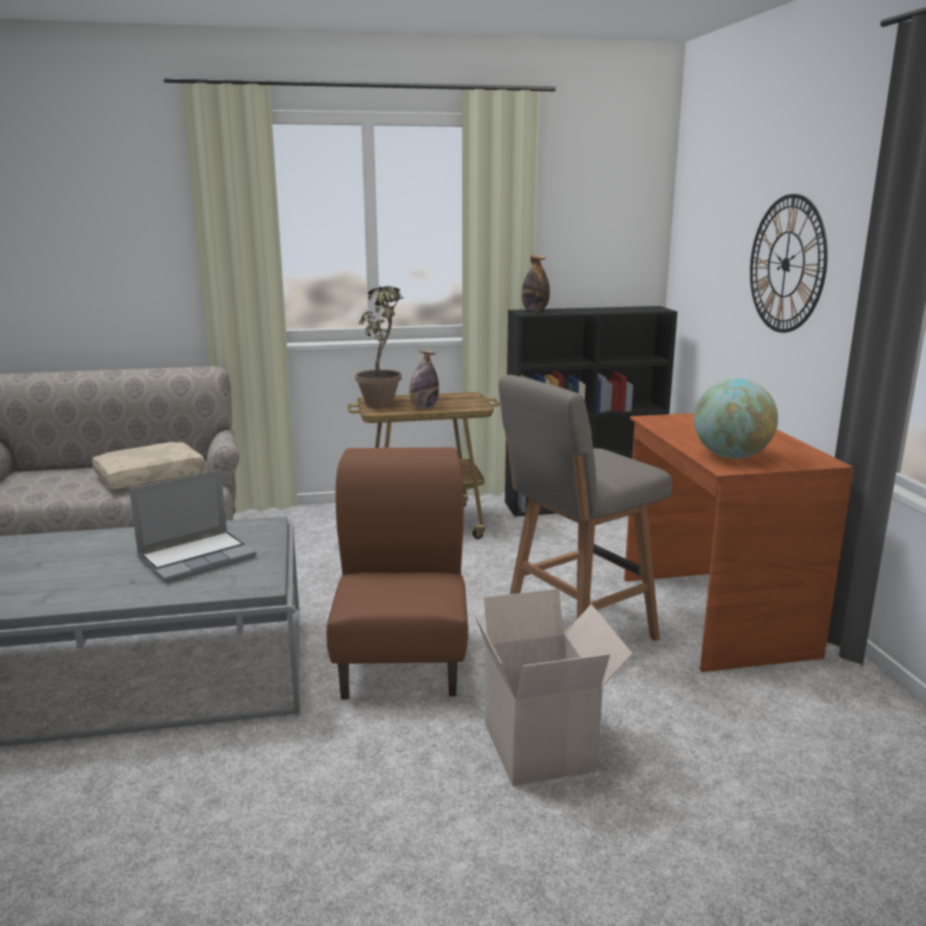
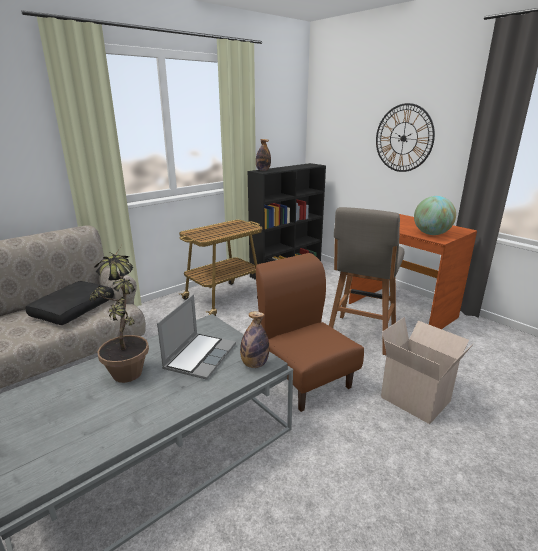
camera: 30 degrees left, 5 degrees up
(150, 476) = (73, 309): beige pillow -> black pillow
(383, 401) = (197, 232): potted plant -> potted plant (129, 367)
(424, 408) = (227, 232): bottle -> bottle (254, 364)

